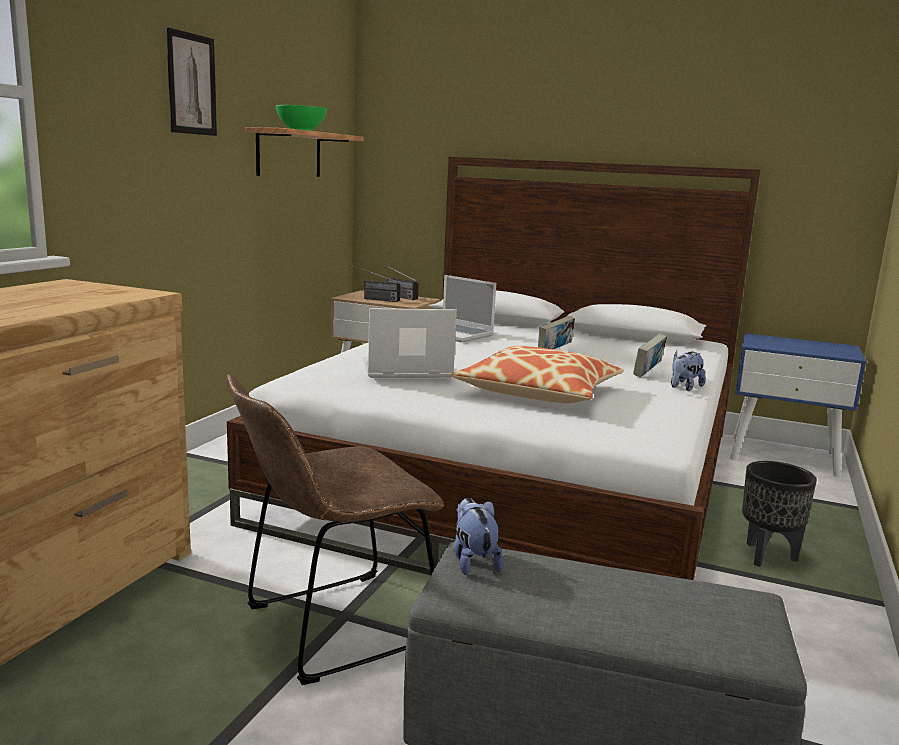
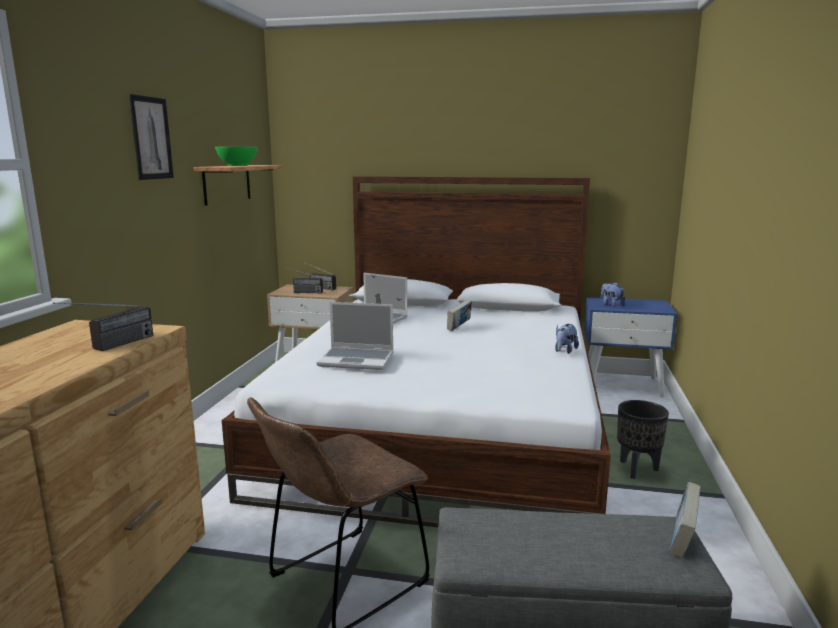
camera: 10 degrees left, 0 degrees up
(84, 302) = (111, 346): none -> radio
(406, 370) = (357, 360): laptop -> laptop turned 150 degrees counterclockwise
(473, 561) = (467, 524): plush toy -> plush toy (611, 305)
(538, 392) = (464, 368): pillow -> none
(648, 373) = (534, 341): book -> book (682, 542)

